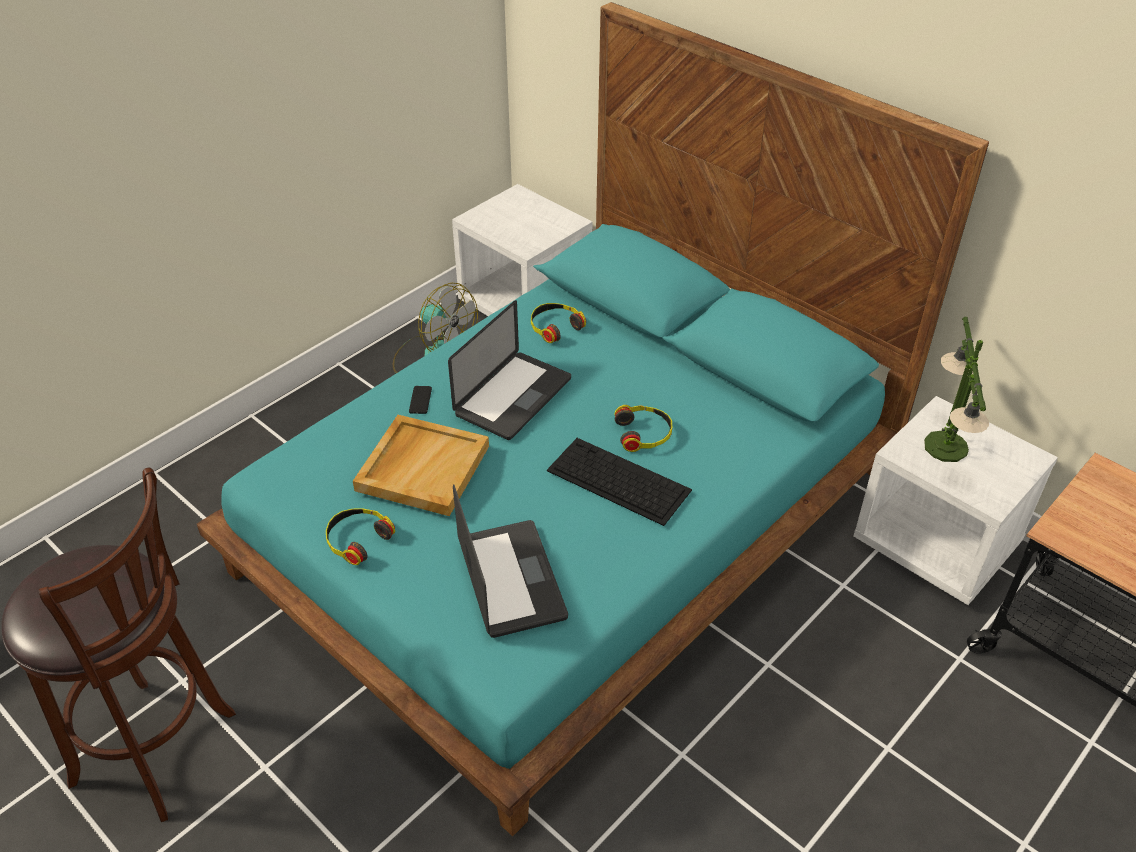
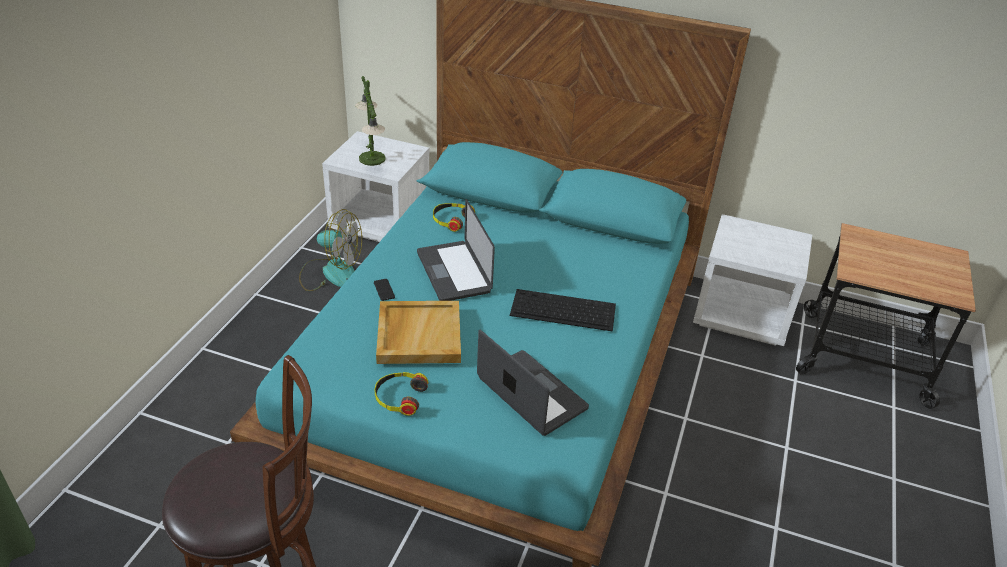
camera: 25 degrees left, 5 degrees down
(513, 397) = (453, 272): laptop -> laptop turned 150 degrees clockwise
(644, 433) = (560, 276): headphones -> none
(945, 446) = (747, 242): table lamp -> table lamp (372, 158)

